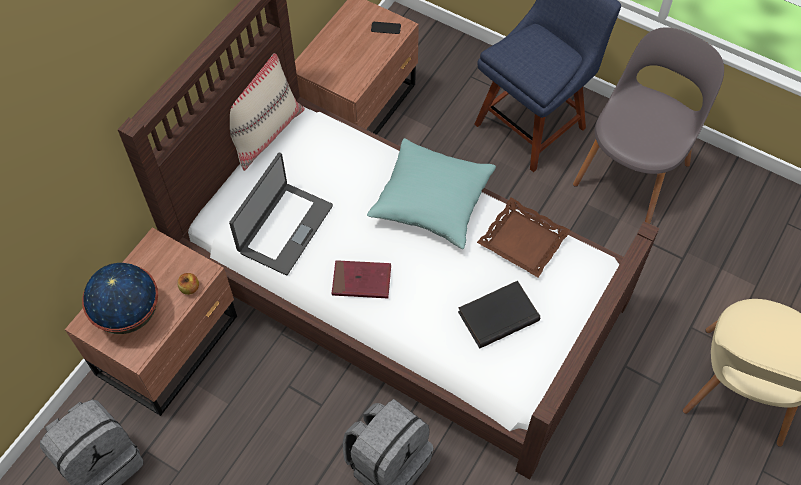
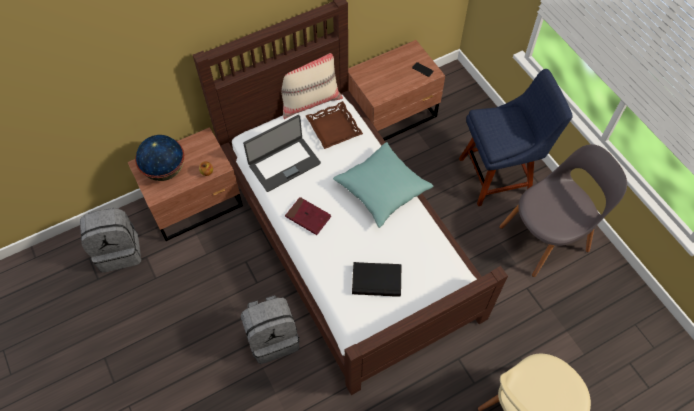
camera: 30 degrees right, 0 degrees up
(522, 241) = (423, 242): brown tray -> brown tray (333, 128)

